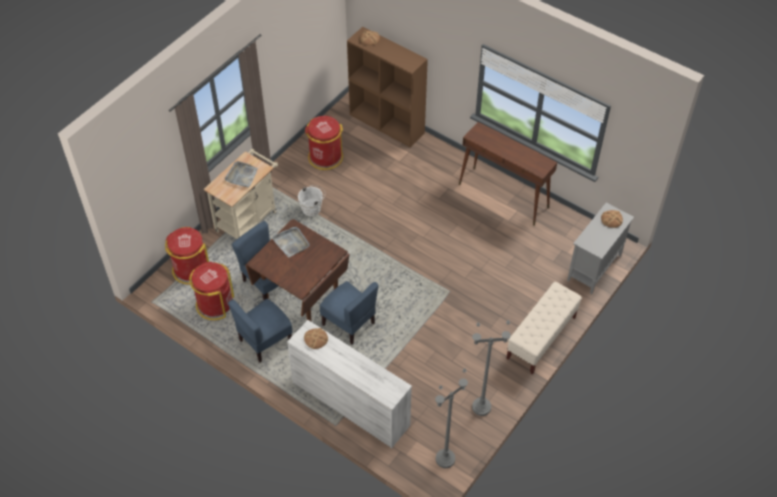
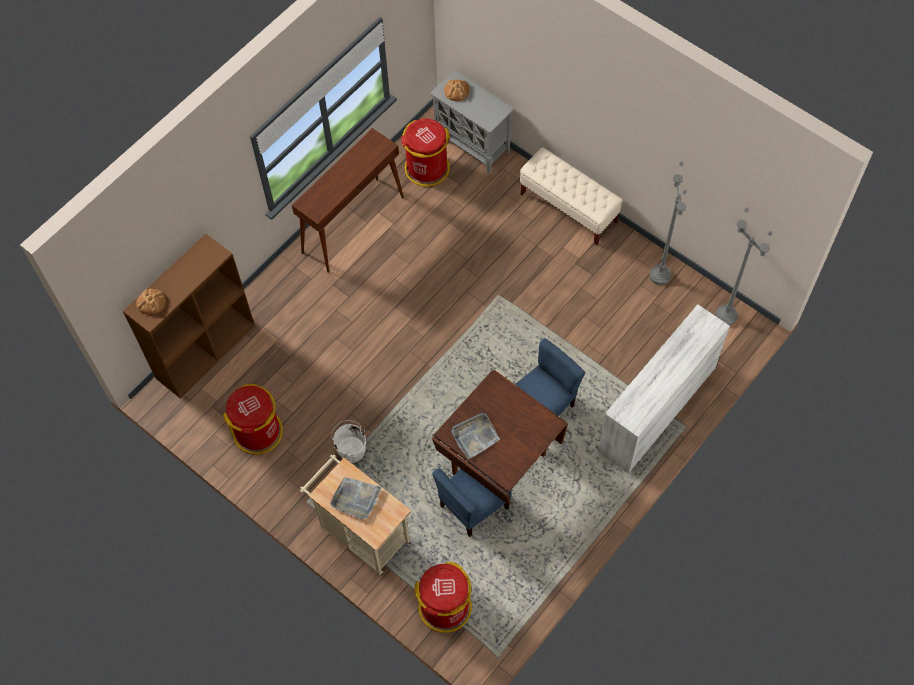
camera: 85 degrees left, 10 degrees up
(215, 304) = (505, 572): red trash can -> red trash can (426, 168)
(265, 341) = (566, 507): blue chair -> none
(315, 339) = (634, 404): bread -> none

